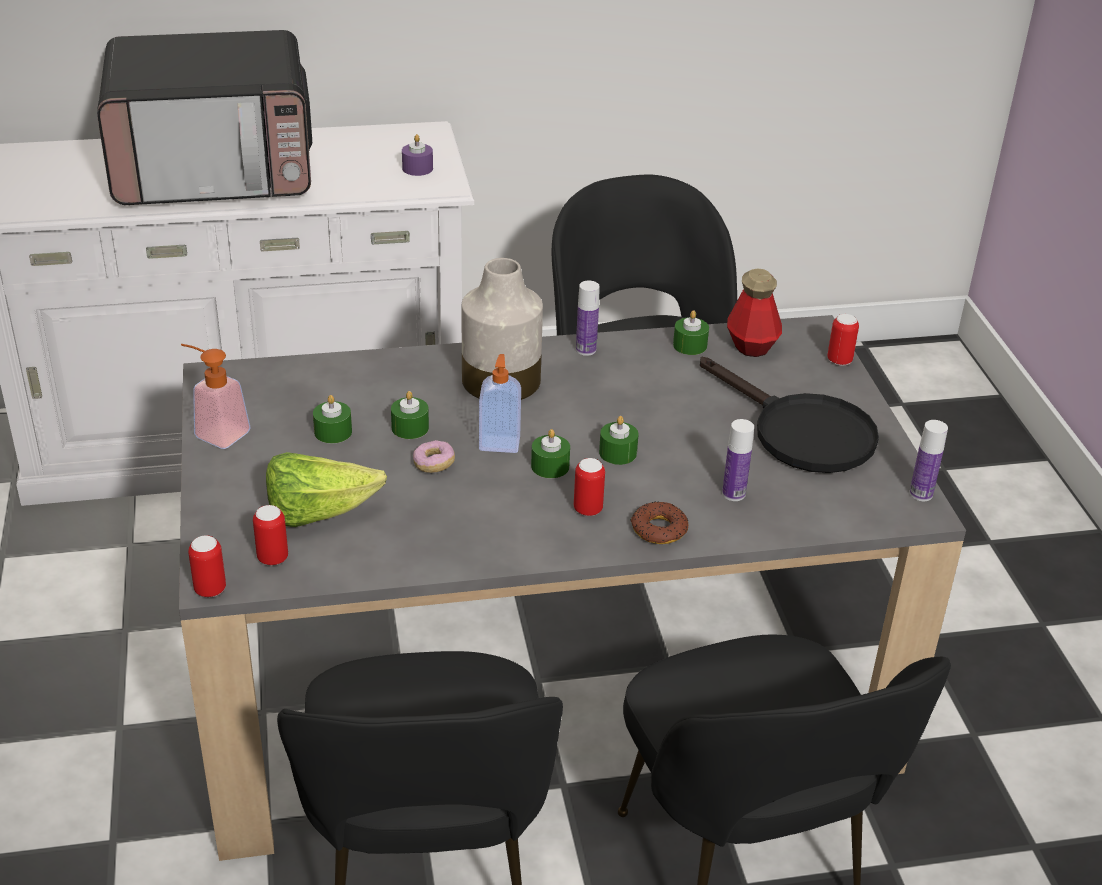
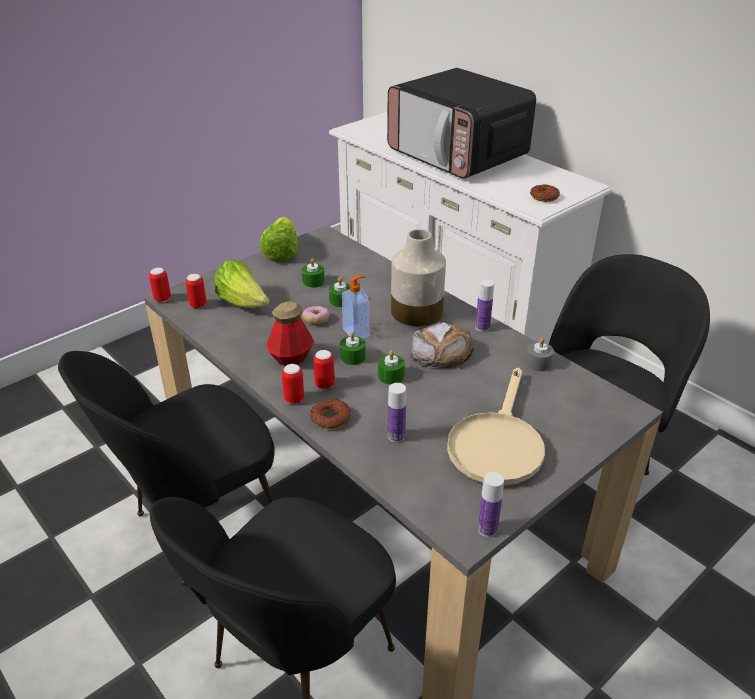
camera: 60 degrees right, 0 degrees up
(215, 431) = (281, 253): soap dispenser -> lettuce
(417, 168) = (544, 197): purple candle -> donut
(606, 398) = (441, 352): none -> bread
(690, 345) = (538, 363): green candle -> grey candle
(751, 346) = (571, 388): bottle -> bottle (291, 358)
(800, 432) = (497, 443): black frying pan -> beige frying pan
(839, 361) = (607, 434): can -> can (294, 399)

